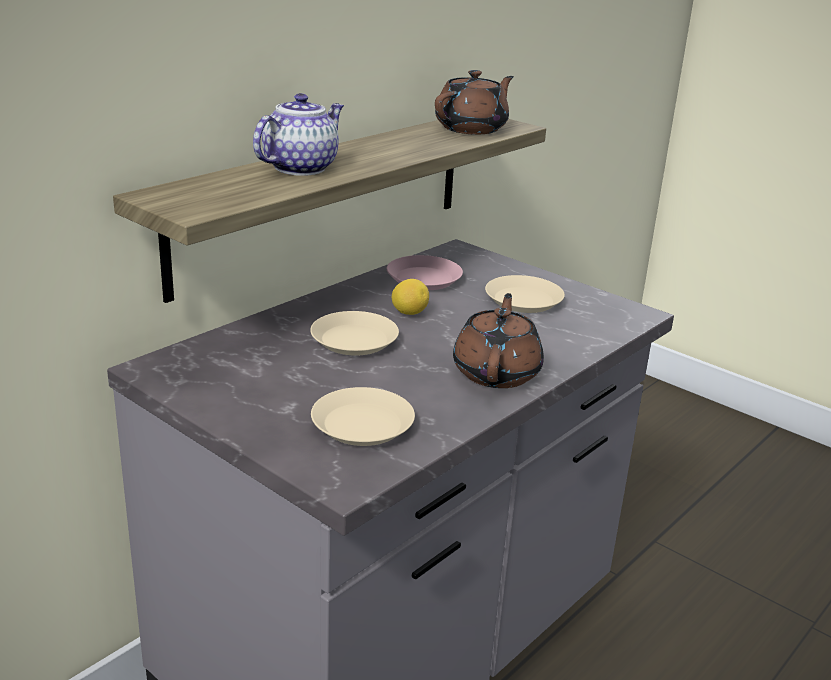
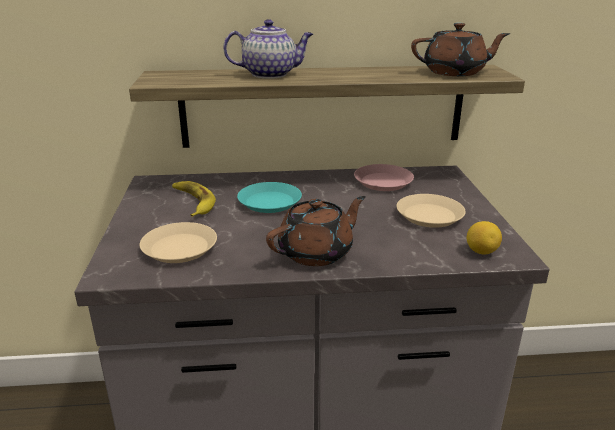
camera: 45 degrees right, 0 degrees up
(267, 372) = (193, 202): none -> banana
(353, 340) = (269, 202): beige plate -> turquoise plate
(409, 313) = (333, 198): lemon -> lemon (481, 252)

